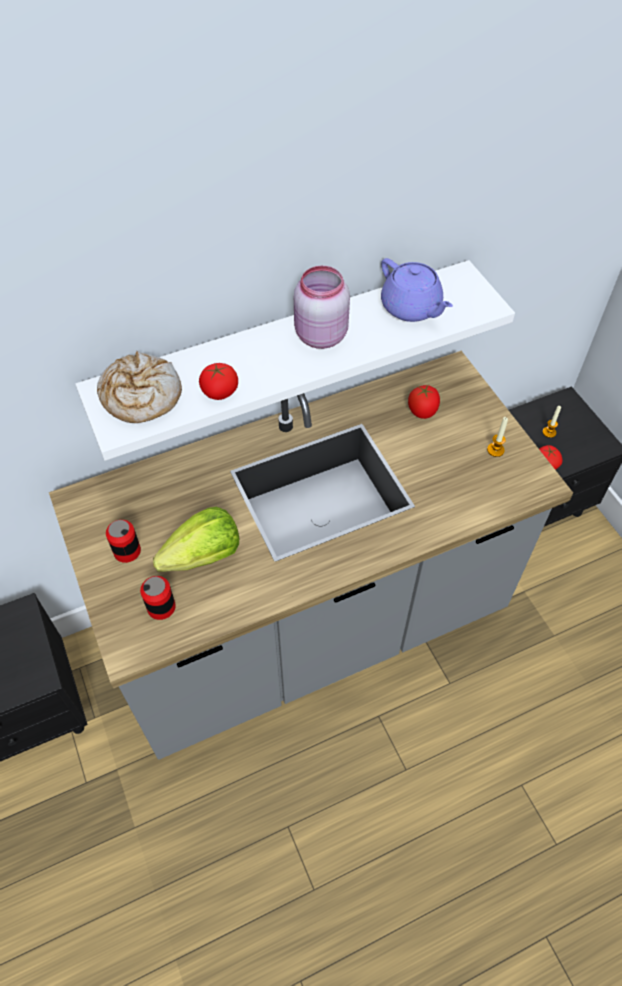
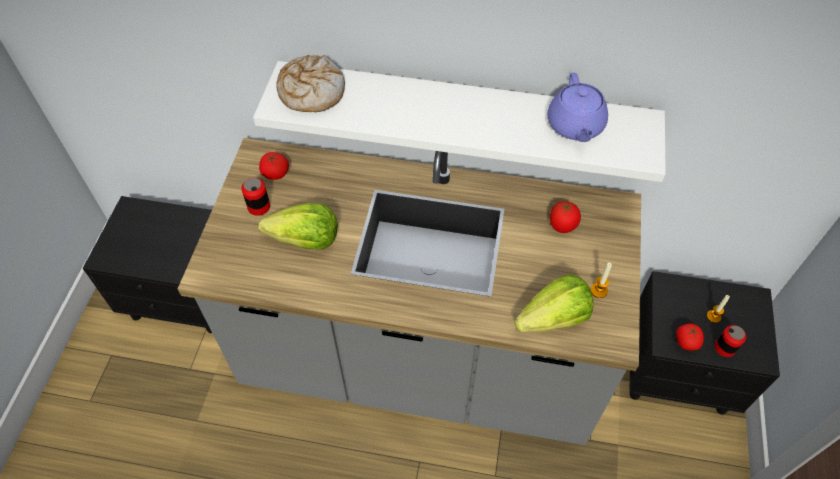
camera: 35 degrees right, 0 degrees up
(161, 607) = (249, 259): can -> can (724, 348)
(220, 392) = (368, 116): tomato -> tomato (275, 174)
(319, 336) = (479, 112): pink jar -> none
(480, 495) = (553, 319): none -> lettuce

